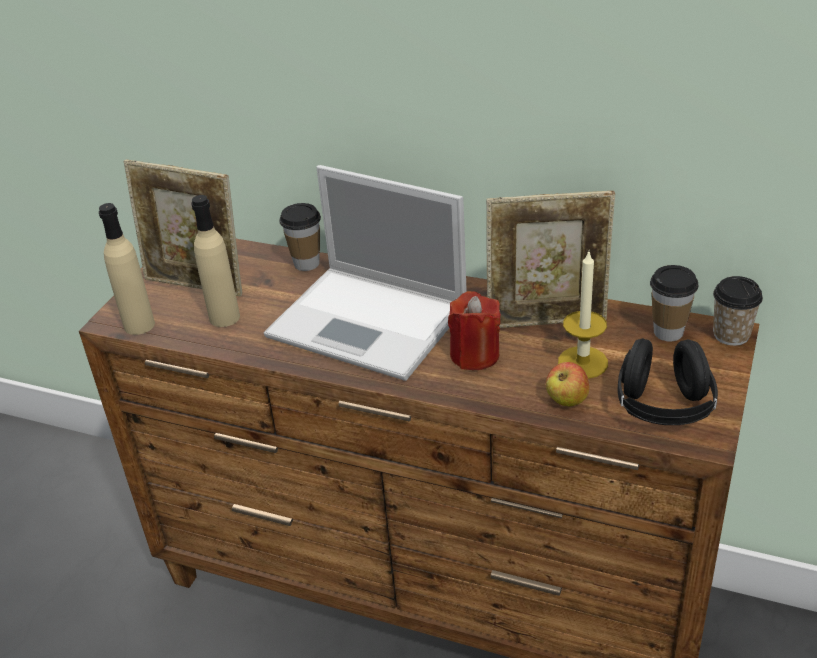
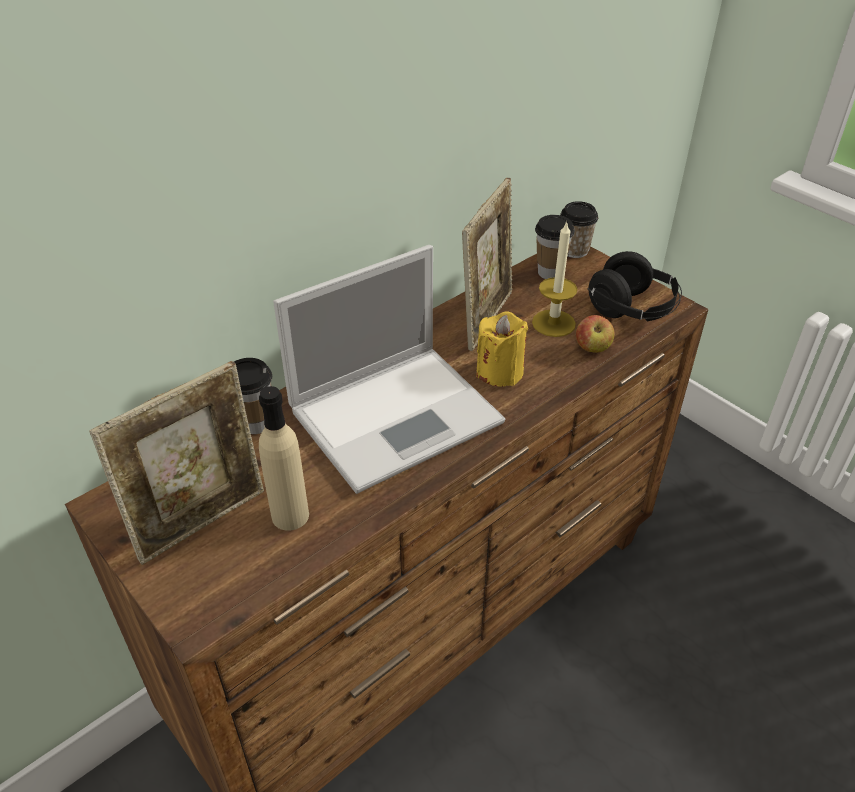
camera: 65 degrees left, 5 degrees up
(139, 325) = (232, 596): beige bottle -> none
(475, 355) = (500, 372): red candle -> yellow candle

